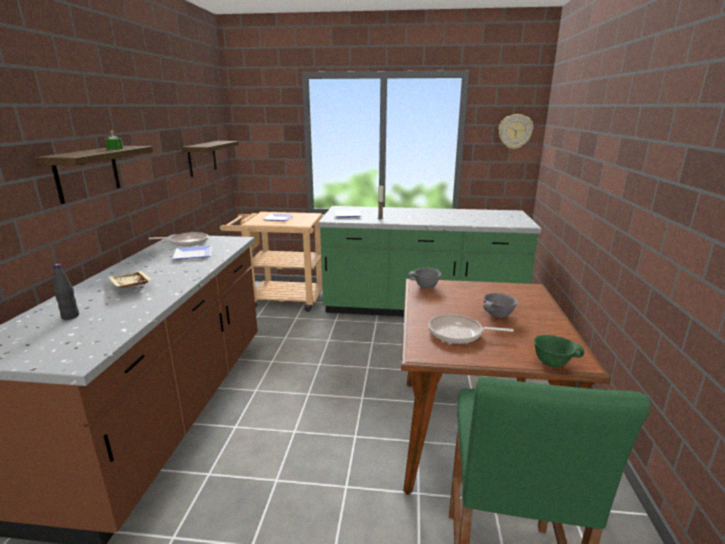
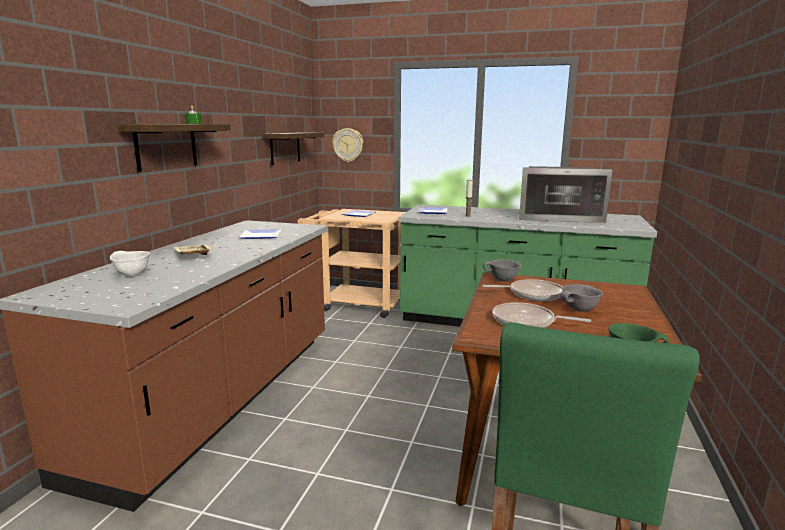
camera: 10 degrees right, 5 degrees down
(70, 316) = (131, 274): black bottle -> white bowl
(186, 242) = (258, 227): frying pan -> frying pan (532, 294)
(458, 216) = (559, 217): none -> microwave
(515, 131) = (632, 124): wall clock -> wall clock (348, 145)

